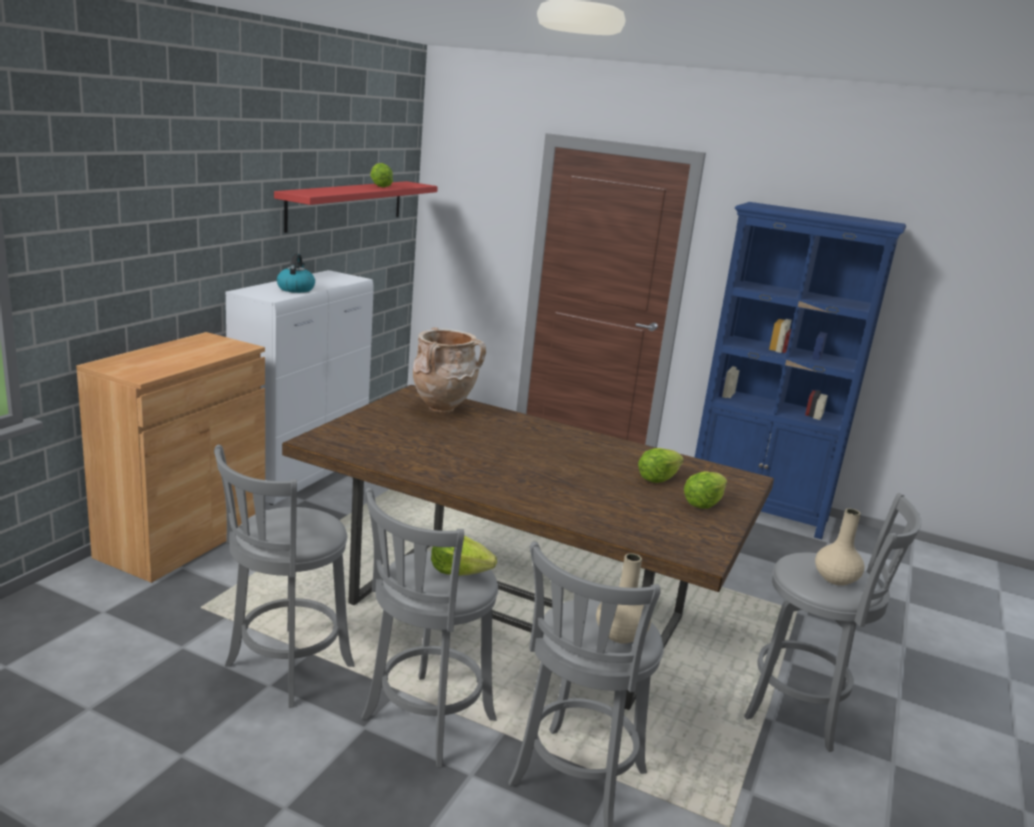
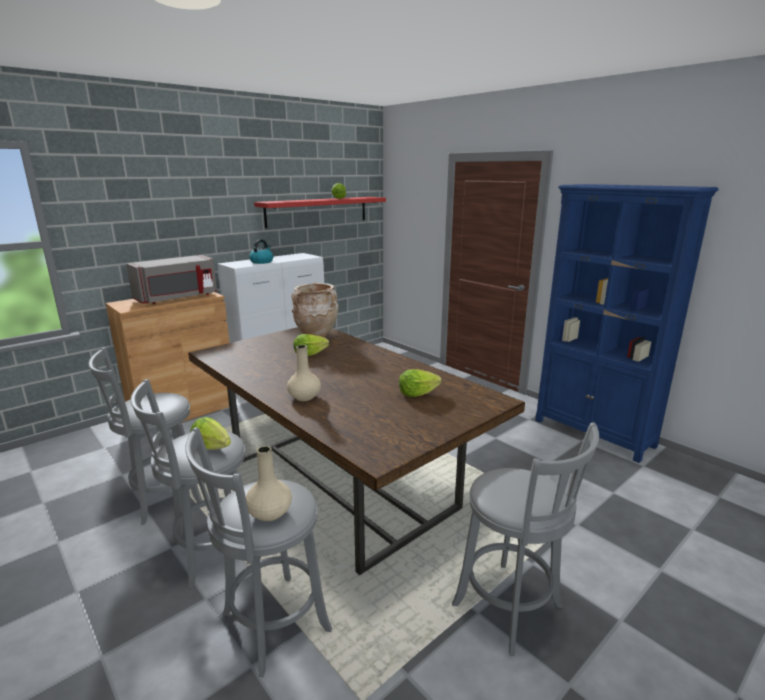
camera: 25 degrees right, 0 degrees up
(193, 353) = (177, 298): none -> grey microwave
(703, 503) = (433, 416): lettuce -> lettuce (309, 354)
(836, 578) = (520, 496): beige vase -> beige vase (305, 397)

